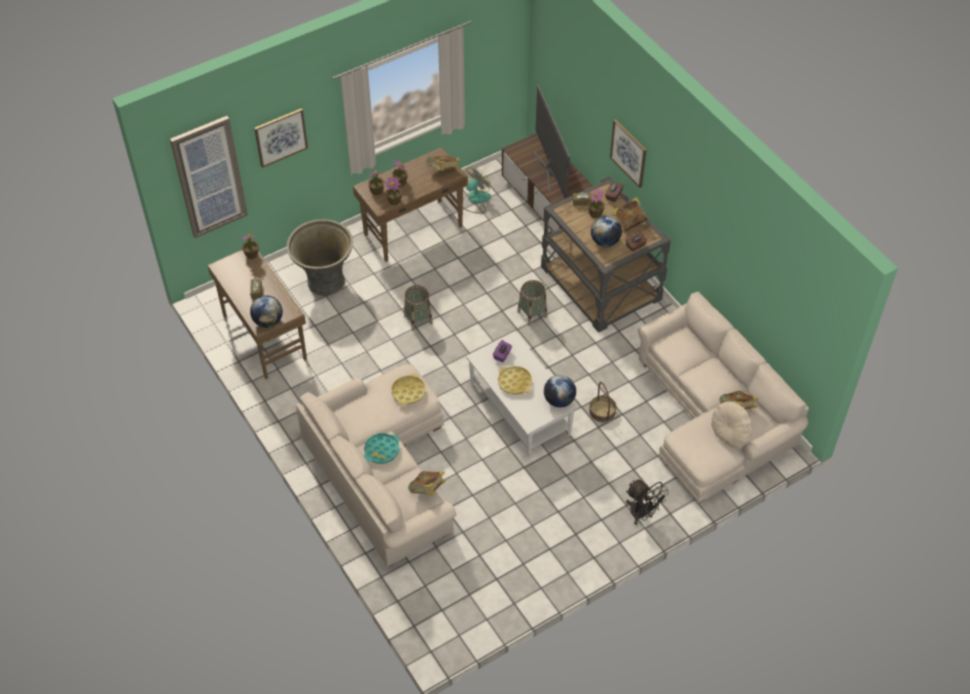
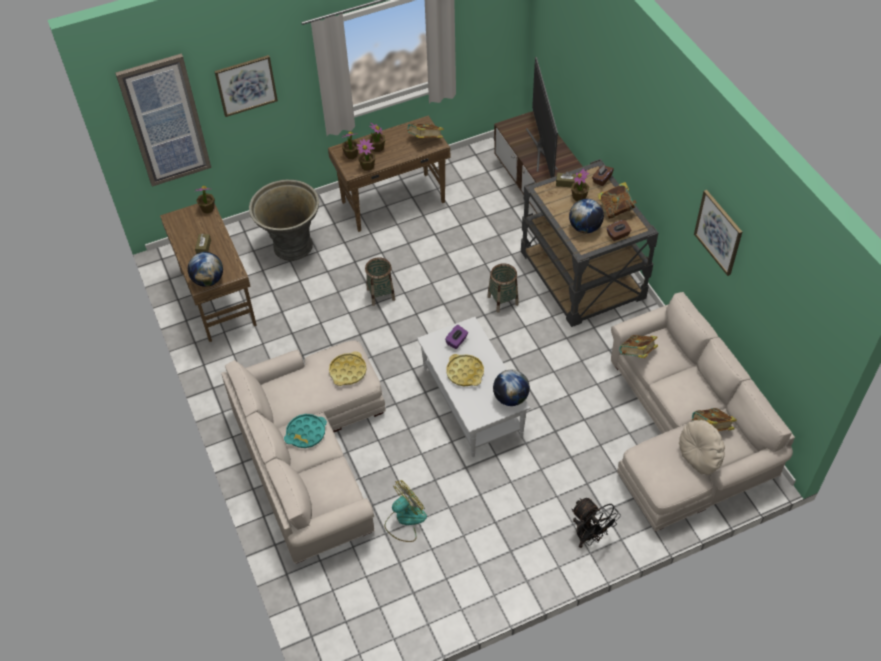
camera: 10 degrees right, 0 degrees up
(427, 490) = (347, 483): book -> book (637, 354)
(475, 200) = (463, 176): fan -> fan (405, 520)
(602, 411) = (562, 414): basket -> none
(629, 153) = (621, 132): picture -> picture (718, 232)

